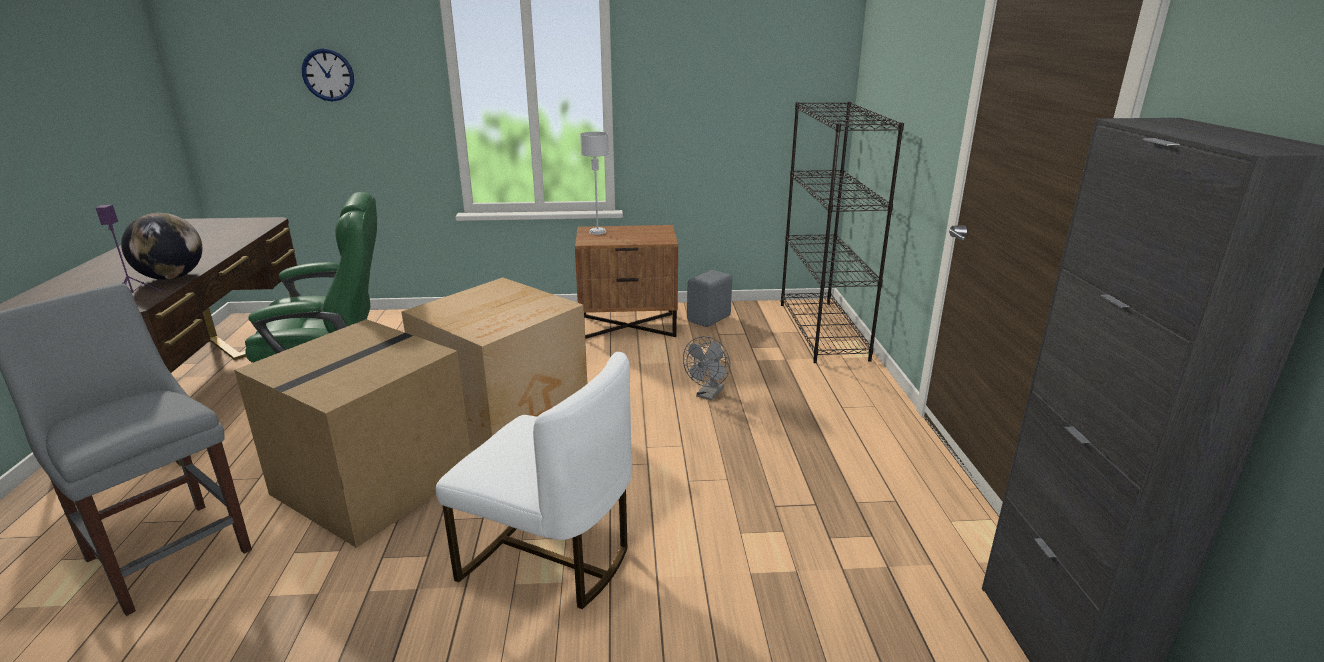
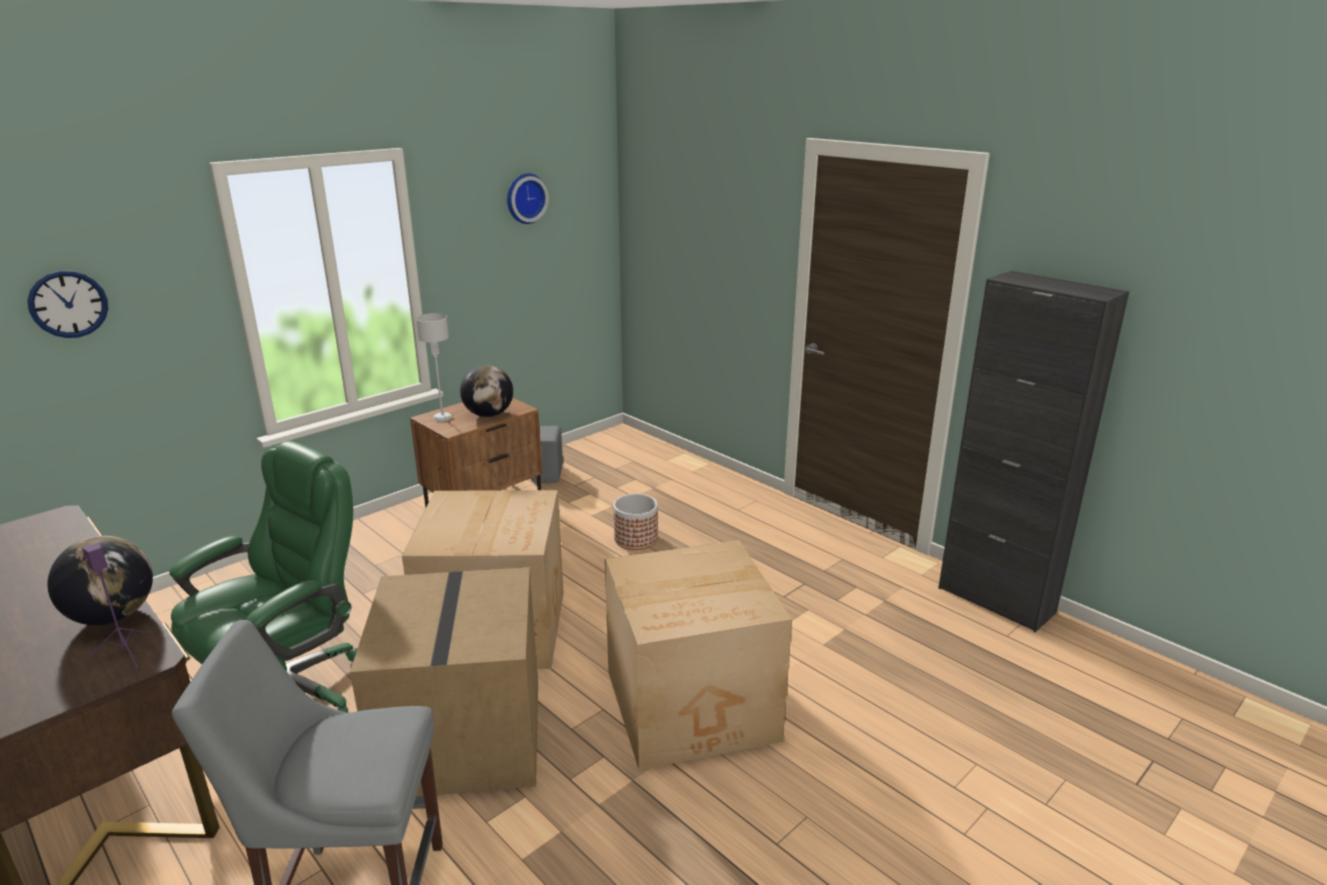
camera: 40 degrees left, 0 degrees up
(549, 558) = (694, 706): white chair -> cardboard box
(633, 238) = (489, 415): none -> globe
(708, 395) = (636, 539): grey fan -> planter
(739, 38) = (525, 198): none -> wall clock
(823, 331) = (650, 454): black bookcase -> none

